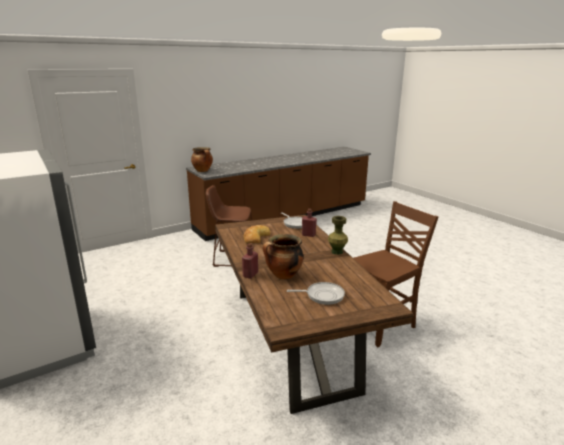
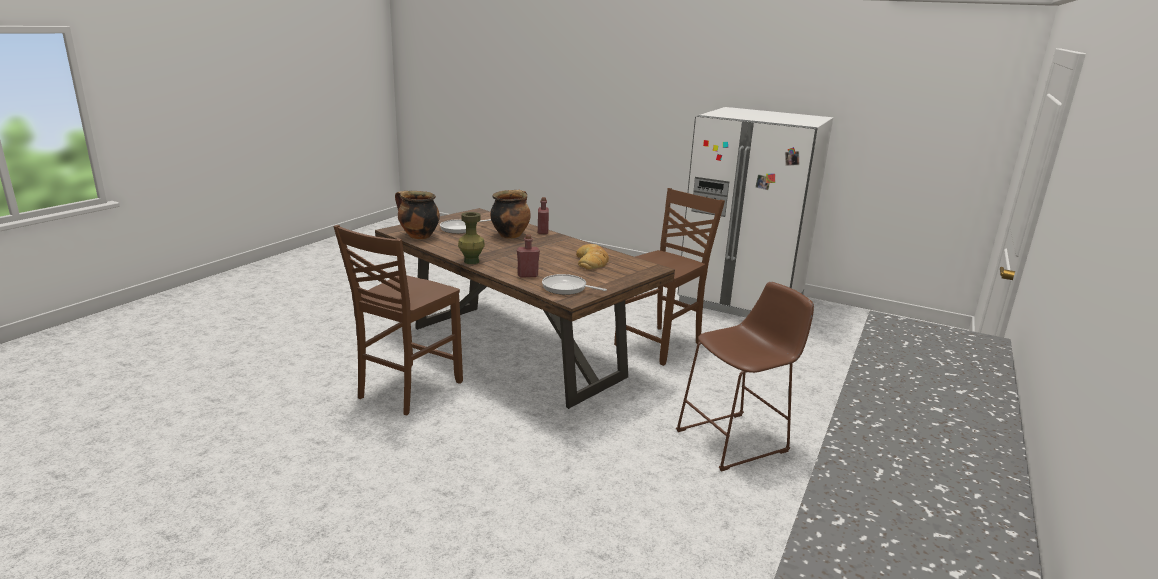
camera: 150 degrees right, 0 degrees up
(183, 316) = (661, 344): none -> brown chair
(203, 171) = (936, 332): cooking pot -> cooking pot (418, 236)

